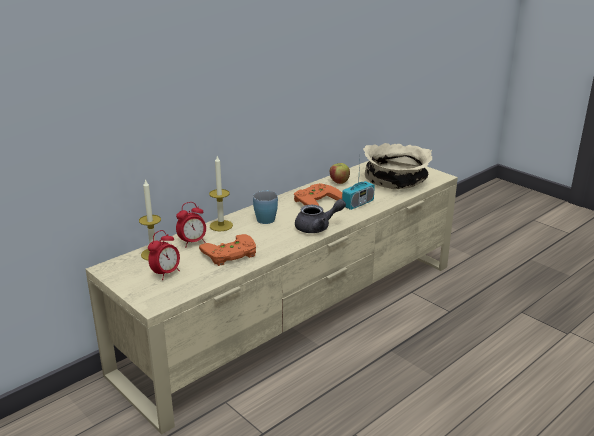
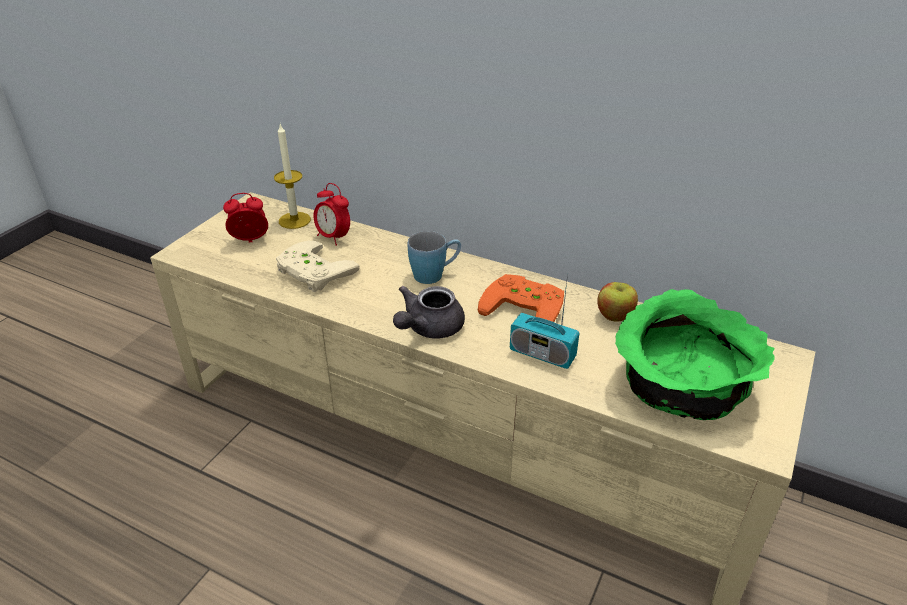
camera: 70 degrees right, 10 degrees up
(166, 273) = (250, 241): alarm clock -> alarm clock turned 150 degrees clockwise
(221, 225) = (390, 245): candle -> none
(230, 255) = (312, 272): orange game controller -> beige game controller
(317, 227) = (428, 328): grey teapot -> grey teapot turned 75 degrees clockwise
(397, 181) = (682, 385): beige bowl -> green bowl

